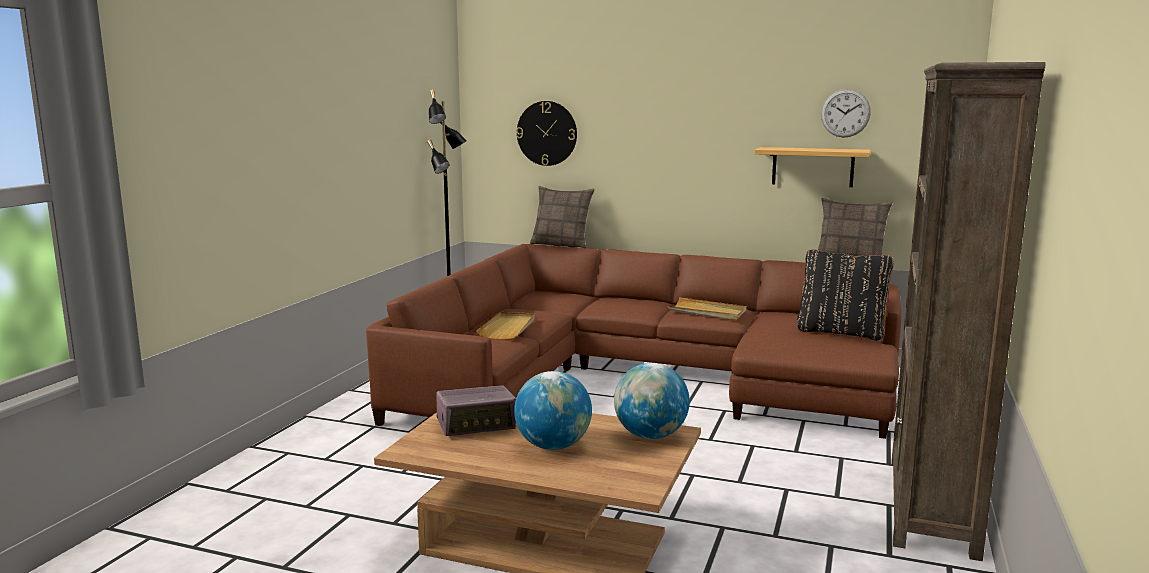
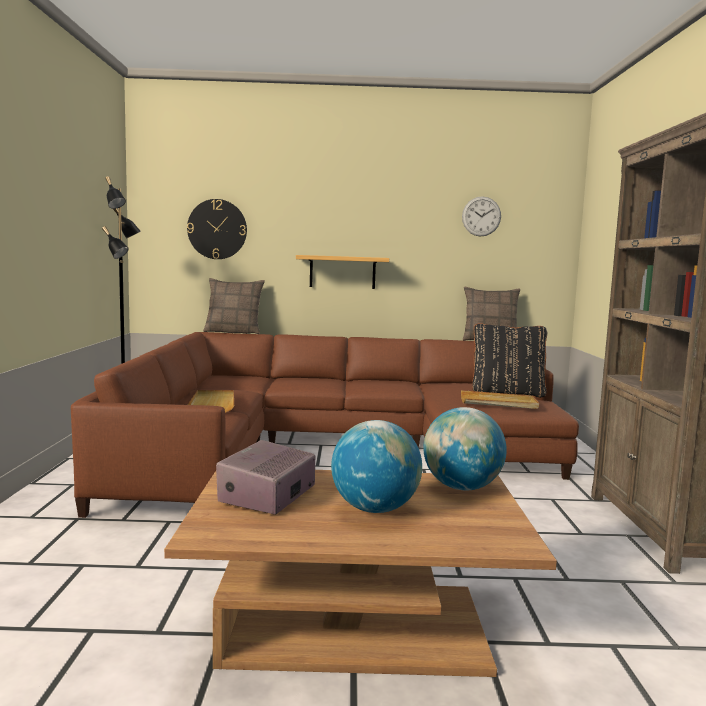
camera: 20 degrees left, 5 degrees down
(476, 425) = (266, 496): radio -> radio turned 150 degrees clockwise
(707, 312) = (384, 384): beige tray -> beige tray (498, 403)
(812, 167) = (455, 260): shelf -> shelf (342, 272)

